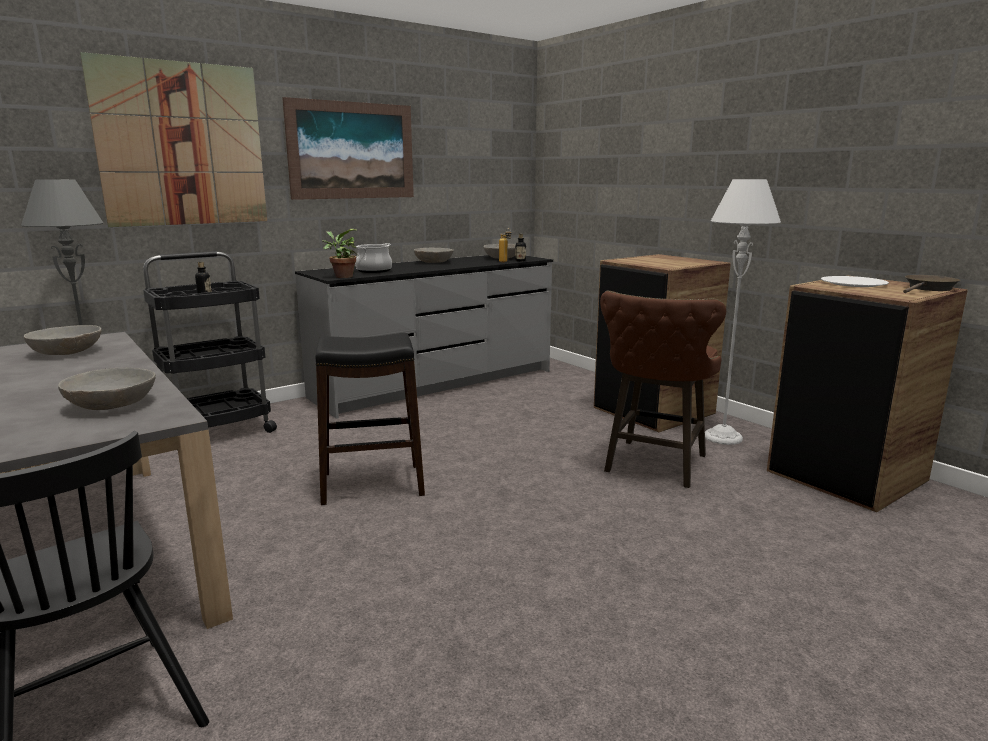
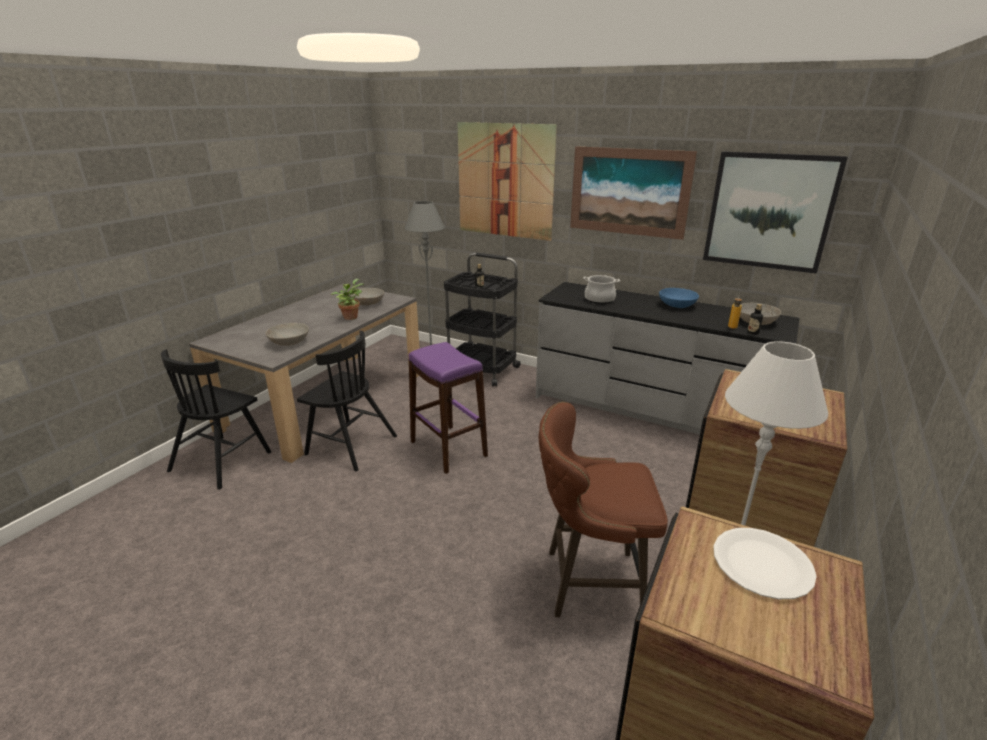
camera: 65 degrees right, 10 degrees up
(252, 555) = (347, 443): none -> black chair
(342, 276) = (560, 298): potted plant -> potted plant (350, 317)
(373, 484) = (448, 449): black stool -> purple stool
(434, 262) = (677, 305): grey bowl -> blue bowl
(473, 162) = (769, 211): none -> picture
(928, 289) = (802, 653): brown frying pan -> none

